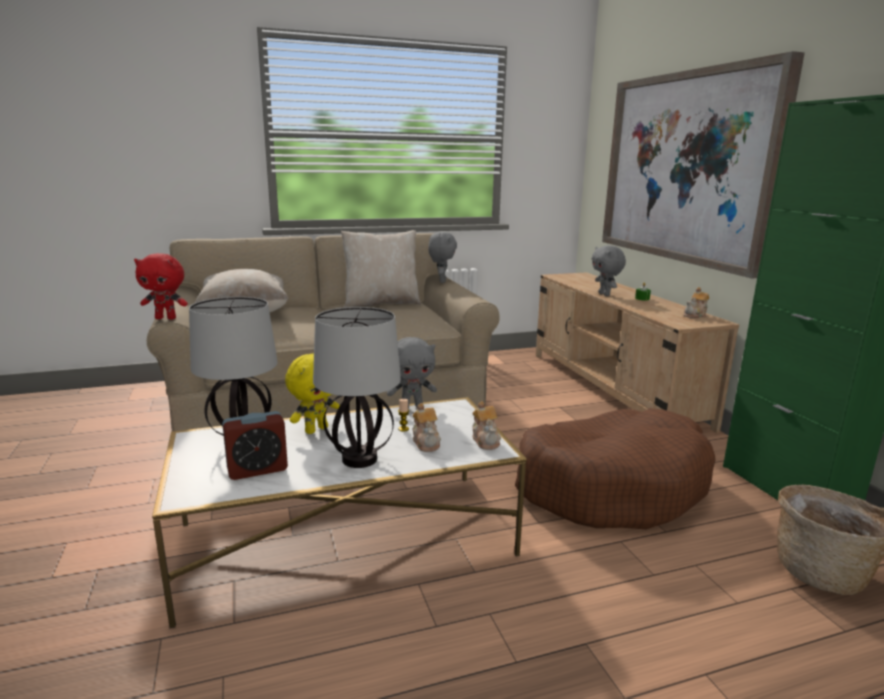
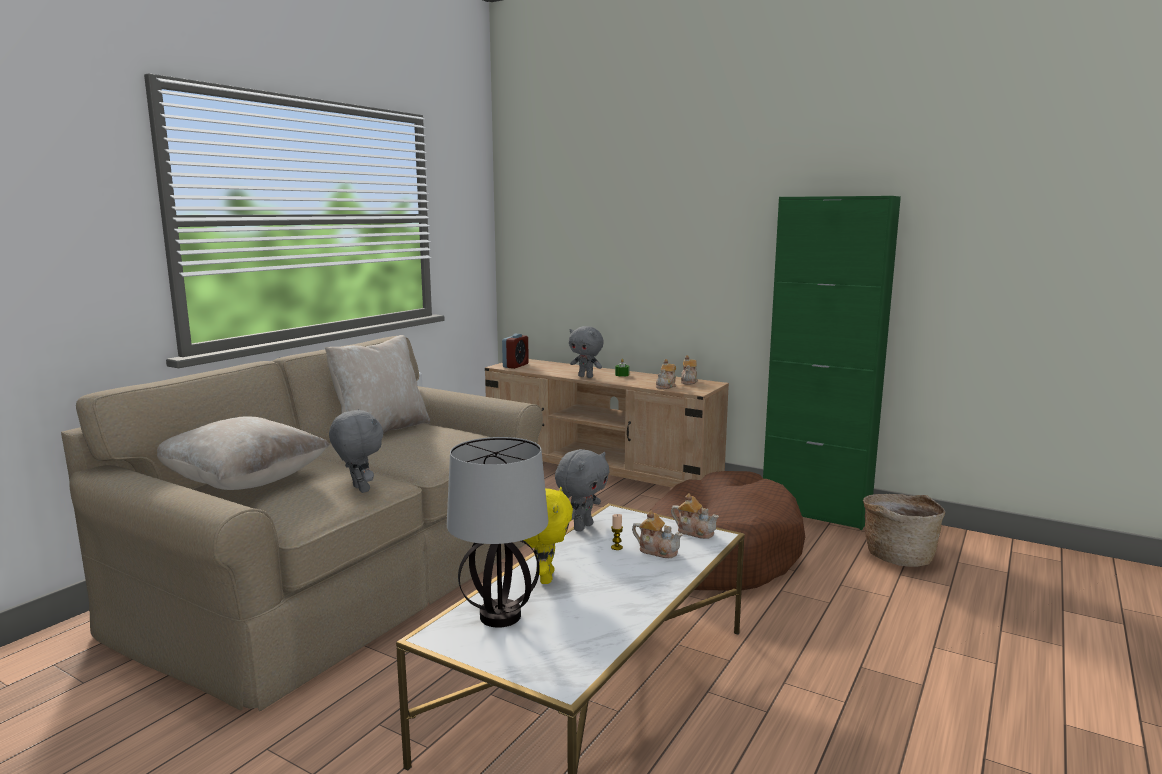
camera: 40 degrees left, 5 degrees down
(166, 318) = (219, 508): red plush toy -> none
(257, 469) = (574, 631): alarm clock -> alarm clock (515, 366)
(359, 460) = (638, 585): table lamp -> none
(441, 281) = (431, 391): grey plush toy -> grey plush toy (359, 489)
(661, 315) = (666, 386): none -> teapot
(686, 168) = (642, 245): picture -> none

